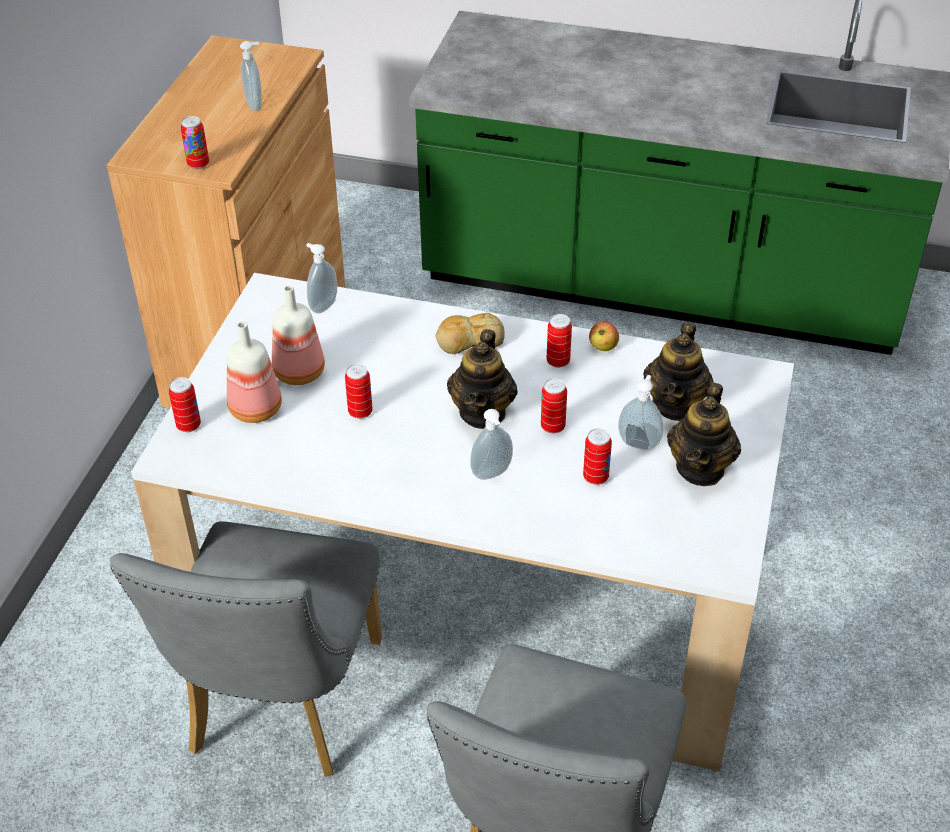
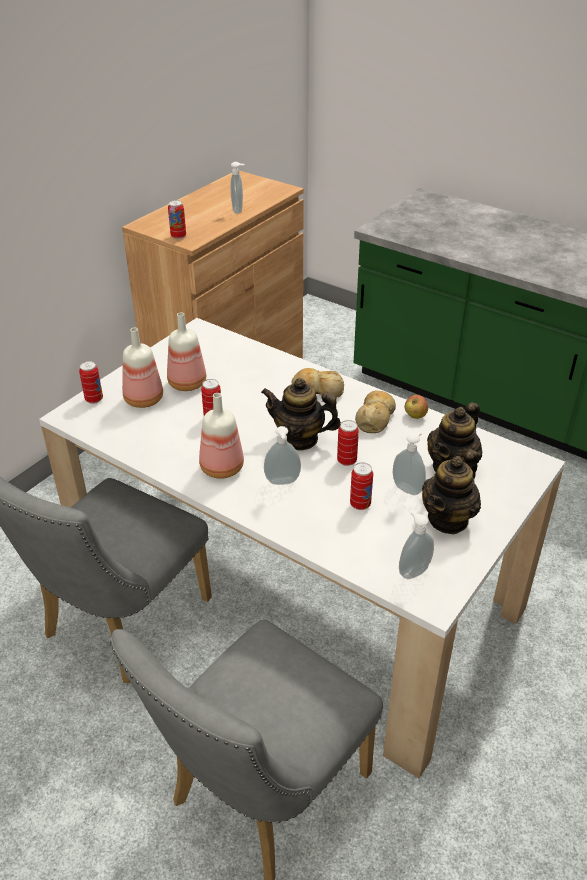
camera: 20 degrees right, 5 degrees down
(322, 305) = (228, 346): soap dispenser -> soap dispenser (413, 571)
(408, 477) = (220, 469): none -> bottle
(483, 413) = (300, 439): teapot -> teapot turned 75 degrees clockwise
(558, 361) = (375, 418): can -> bread

